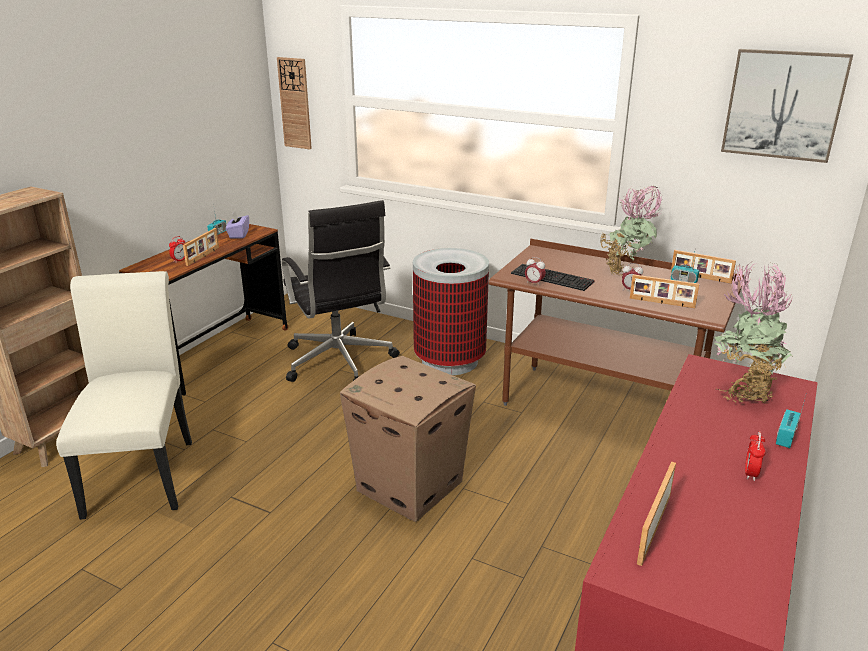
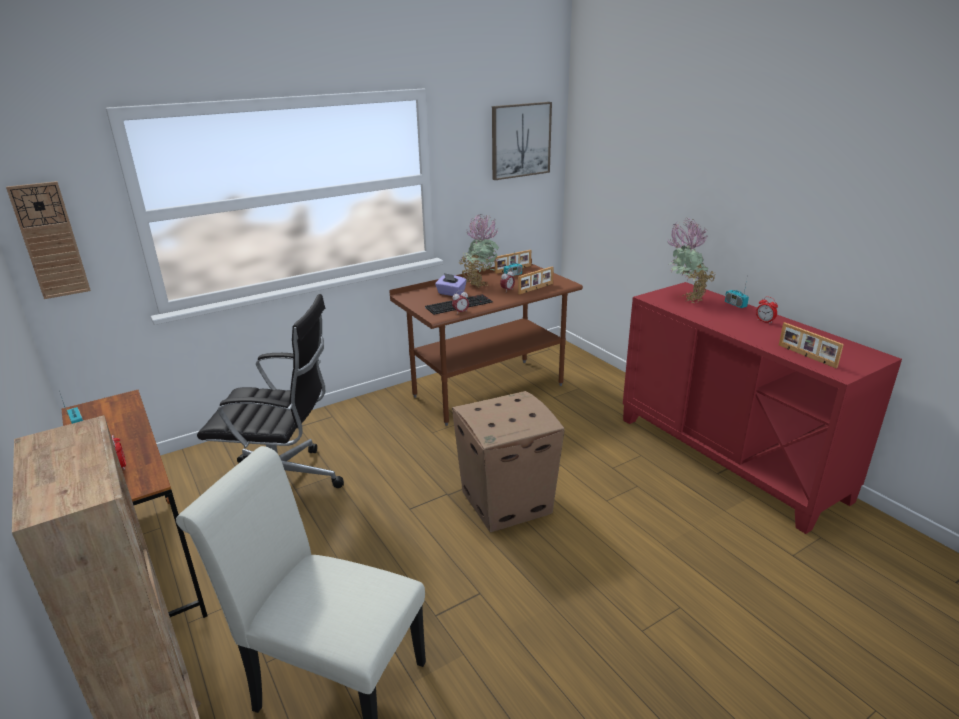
camera: 60 degrees left, 0 degrees up
(203, 256) = (138, 447): picture frame -> none
(238, 234) = (110, 414): purple tissue box -> purple tissue box (451, 293)
(450, 361) = (357, 427): trash can -> none

